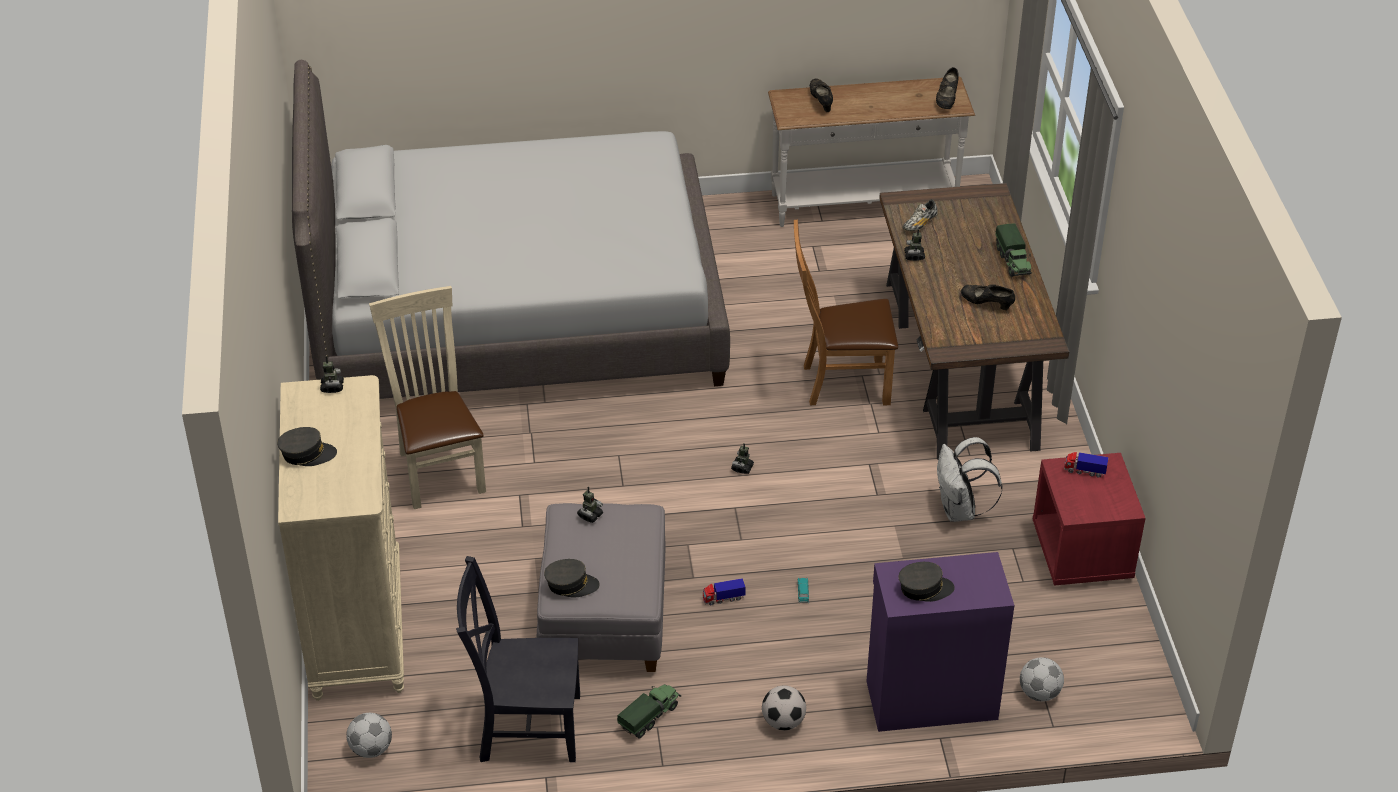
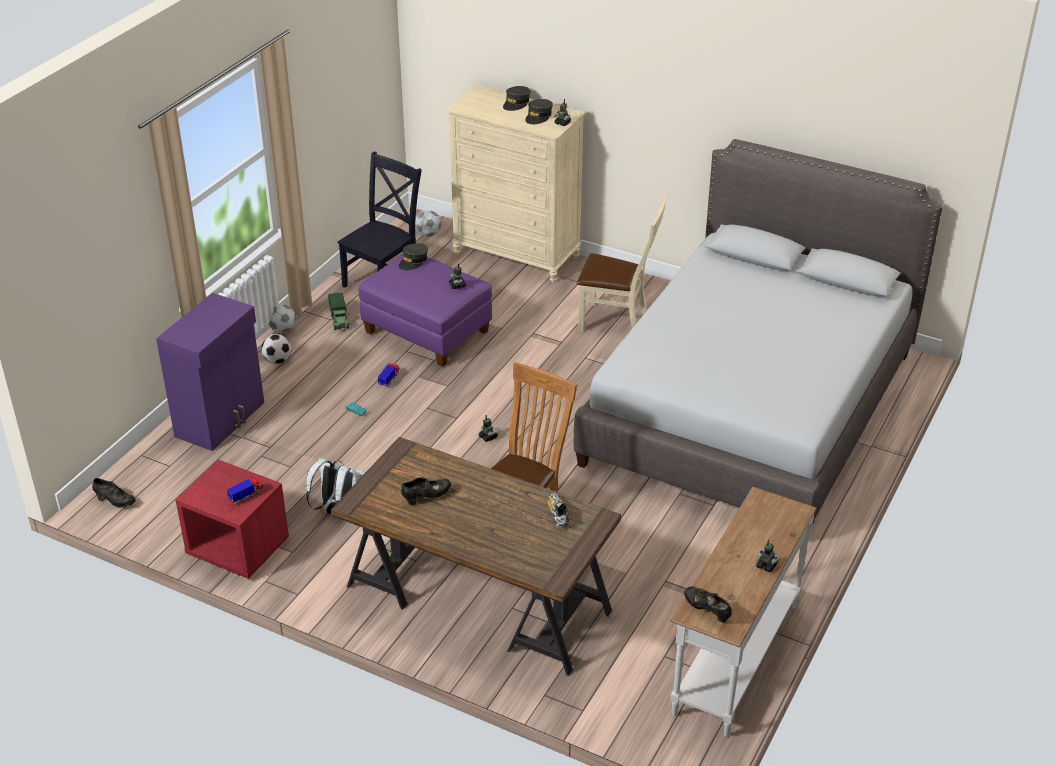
camera: 125 degrees right, 5 degrees down
(603, 617) = (427, 332): grey ottoman -> purple ottoman
(821, 101) = (771, 529): black shoe -> black shoe (115, 502)
(914, 256) = (521, 490): toy robot -> toy robot (766, 565)
(924, 588) = (212, 313): grey cap -> grey cap (538, 117)
(1013, 261) = (458, 539): toy truck -> none
(1039, 693) = (168, 463): football -> football (282, 330)

